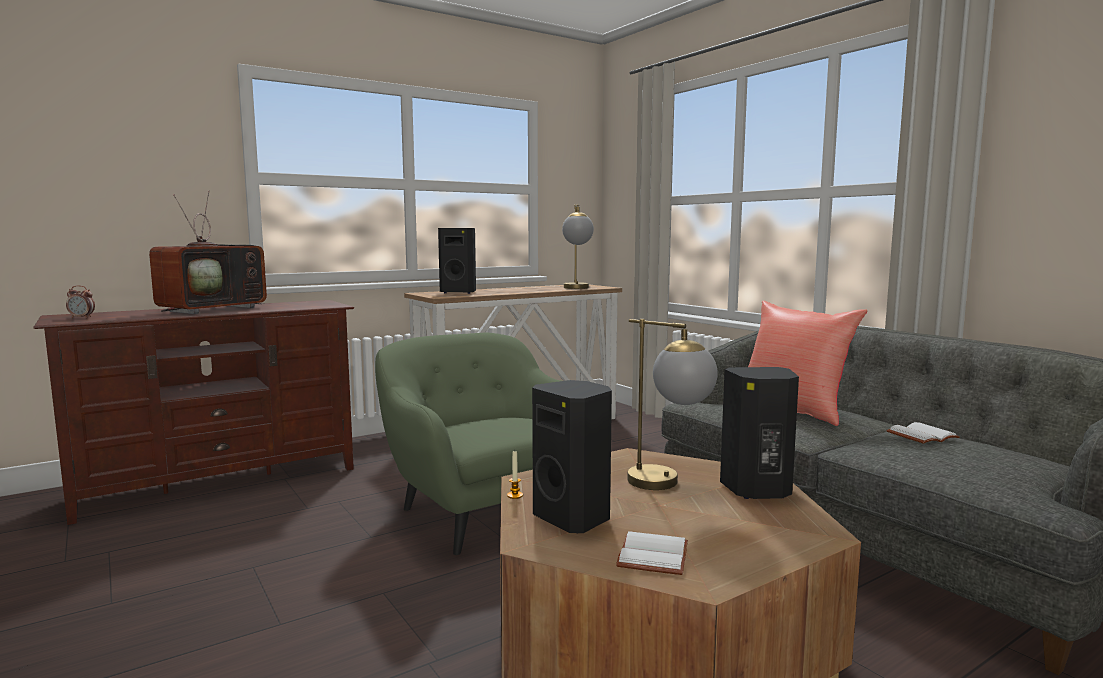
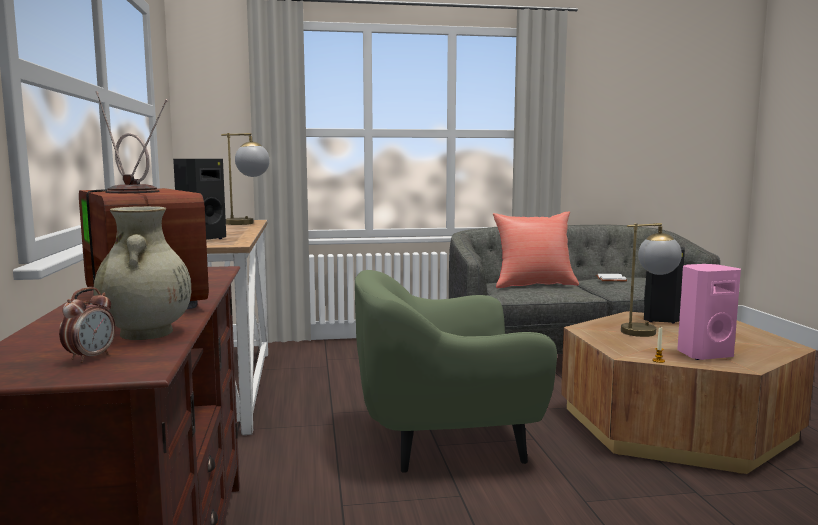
camera: 65 degrees left, 0 degrees up
(129, 316) = (146, 334): none -> beige vase
(574, 518) = (703, 354): black speaker -> pink speaker
(655, 556) = (761, 349): white book -> none

